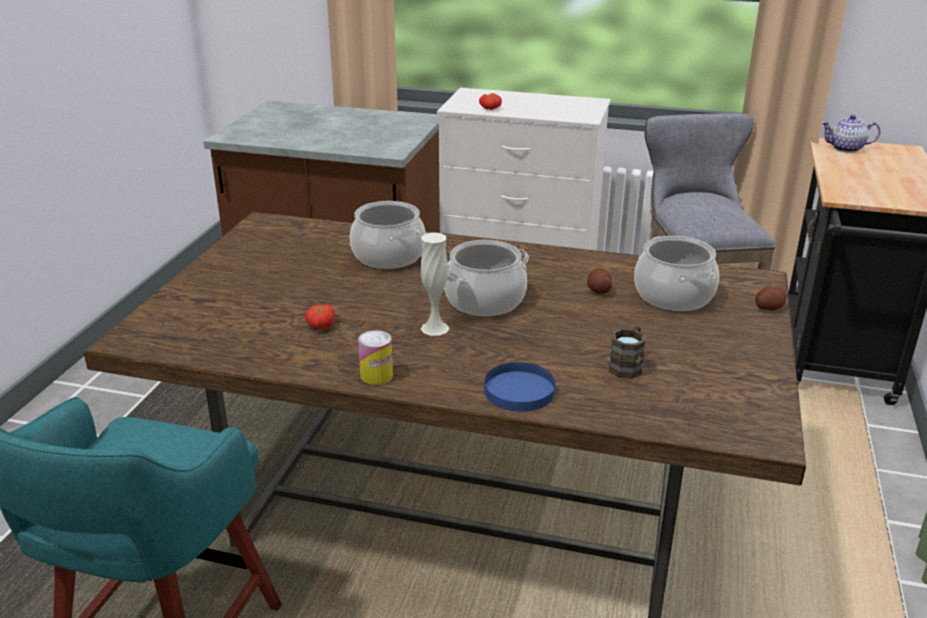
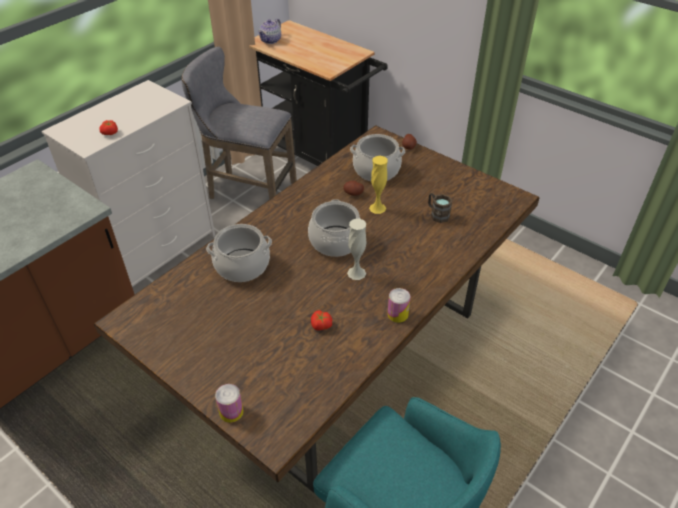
camera: 65 degrees left, 15 degrees up
(161, 305) = (231, 412): none -> can
(519, 391) = (442, 261): blue plate -> none
(586, 314) = (377, 208): none -> yellow vase

